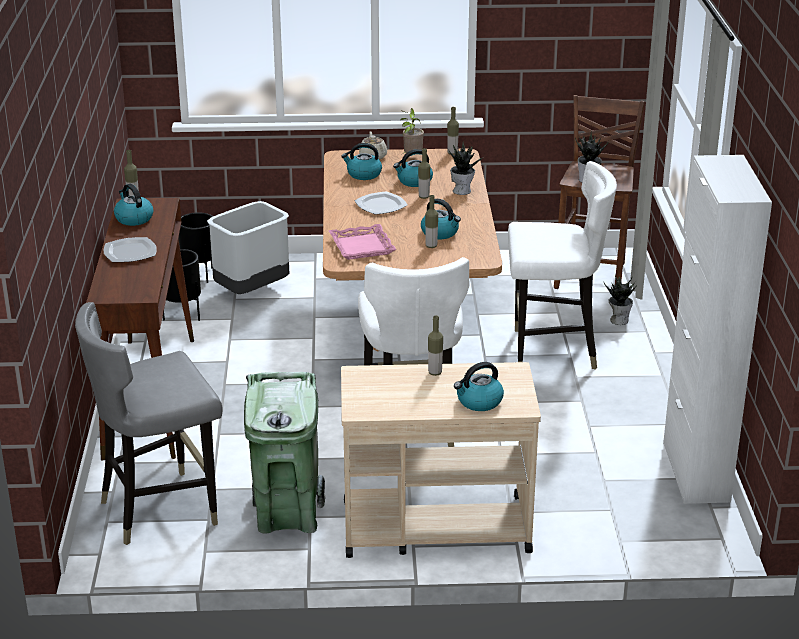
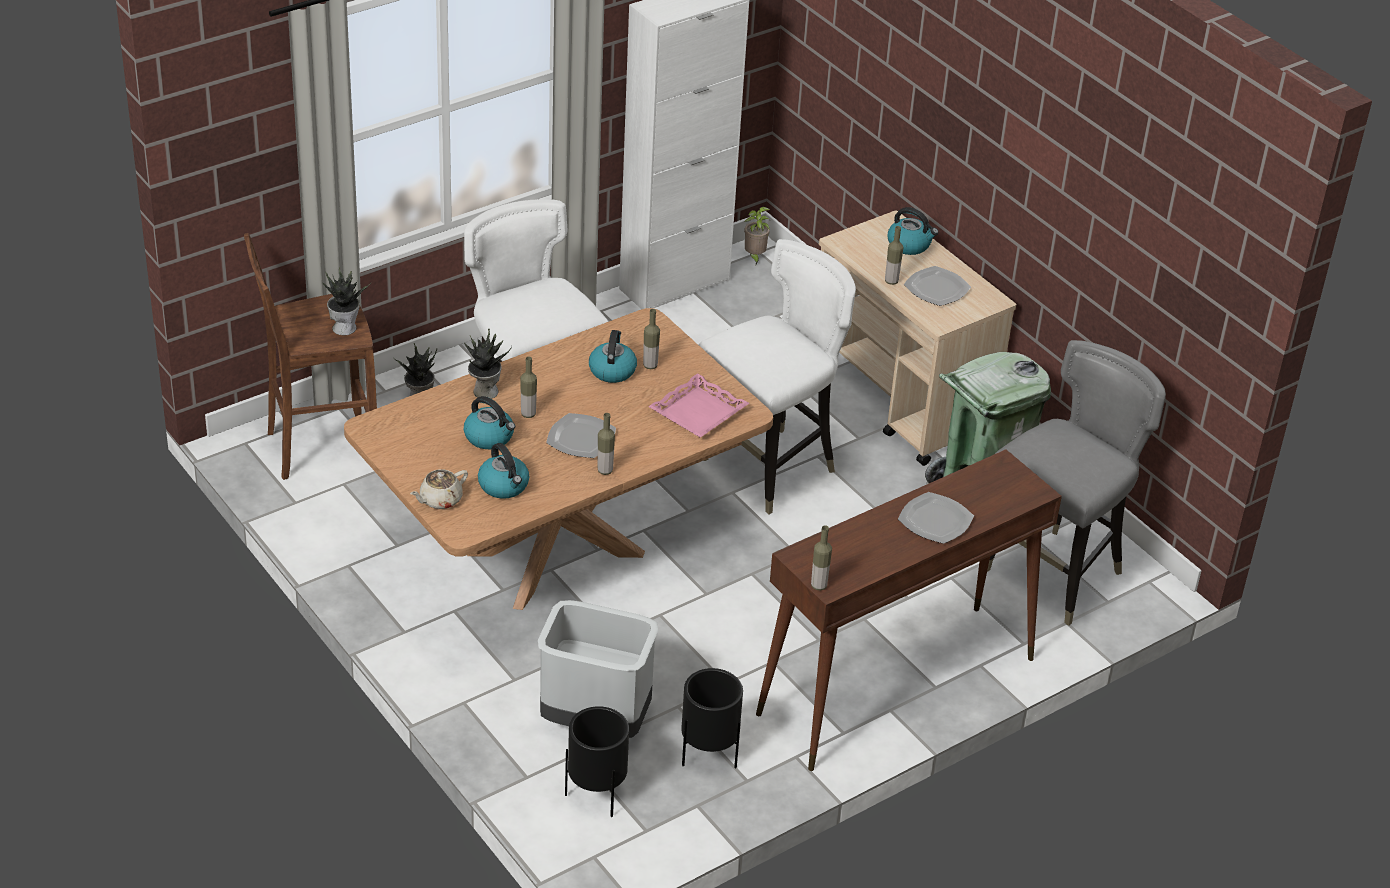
camera: 125 degrees left, 10 degrees up
(133, 218) = (861, 560): kettle -> none
(160, 509) = (1055, 576): grey chair -> grey chair turned 75 degrees counterclockwise
(404, 390) = (936, 288): none -> plate
(412, 157) = (415, 466): potted plant -> potted plant (754, 257)
(452, 153) = (374, 437): bottle -> bottle (605, 471)

